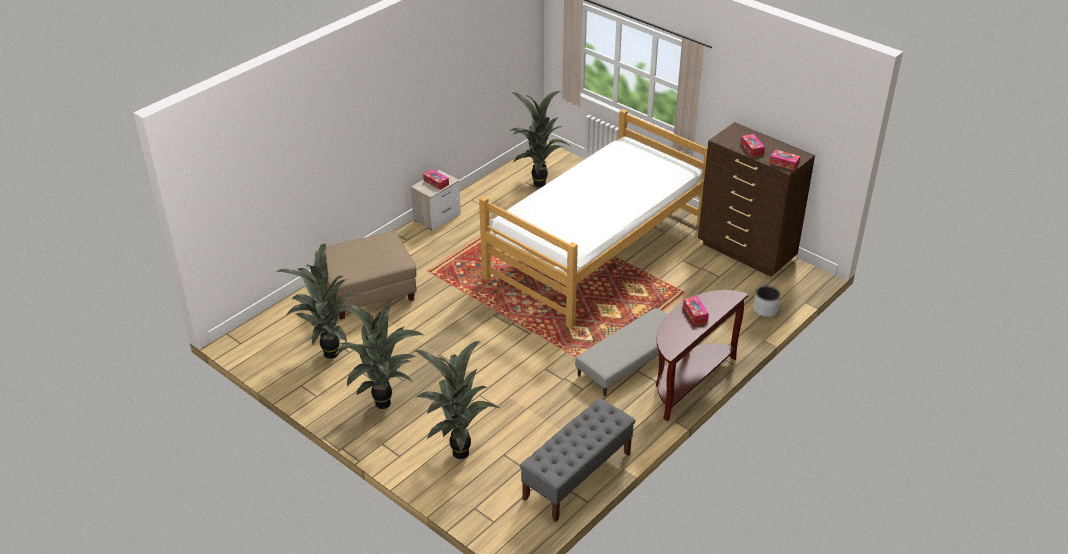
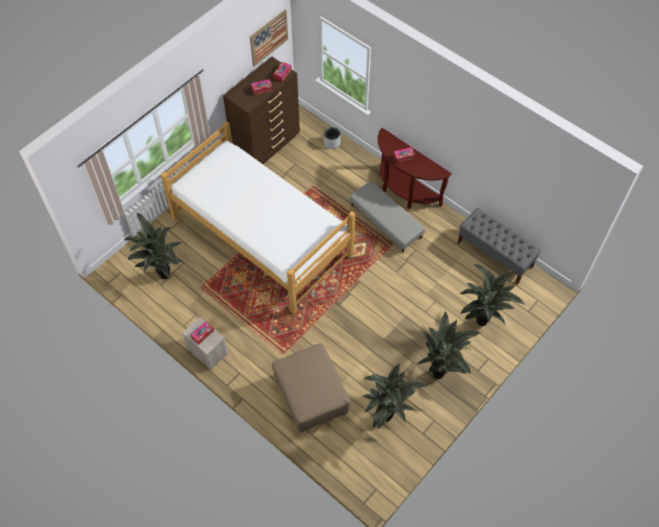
camera: 90 degrees left, 20 degrees up
(820, 124) = (268, 37): none -> picture

